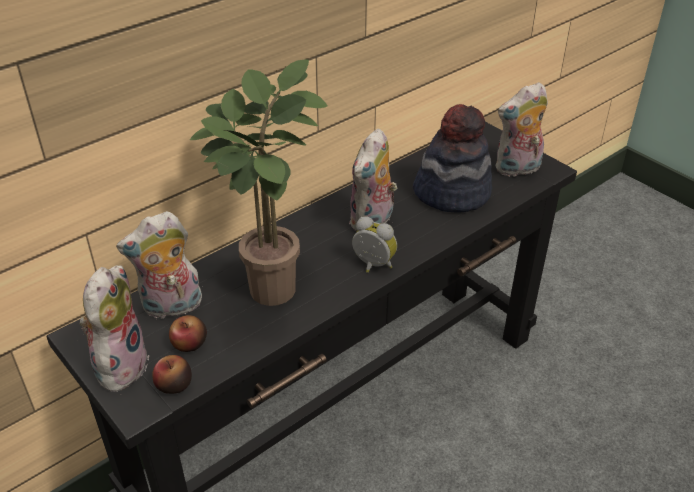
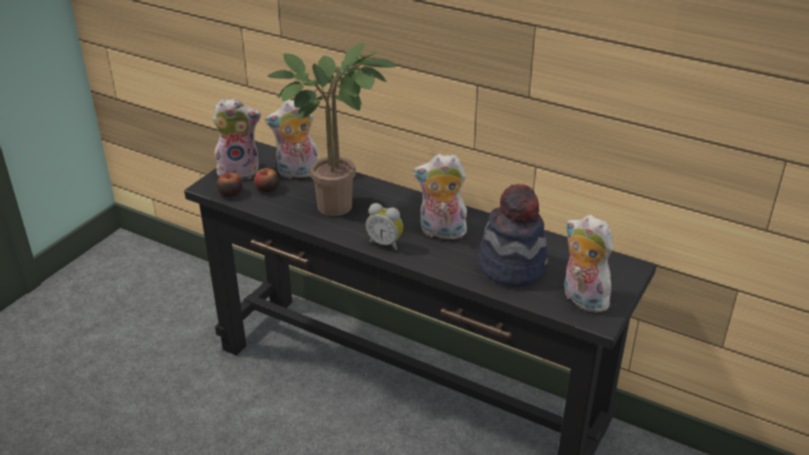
camera: 70 degrees right, 5 degrees down
(171, 308) = (297, 173): plush toy -> plush toy turned 60 degrees counterclockwise
(372, 266) = (385, 243): alarm clock -> alarm clock turned 105 degrees clockwise

